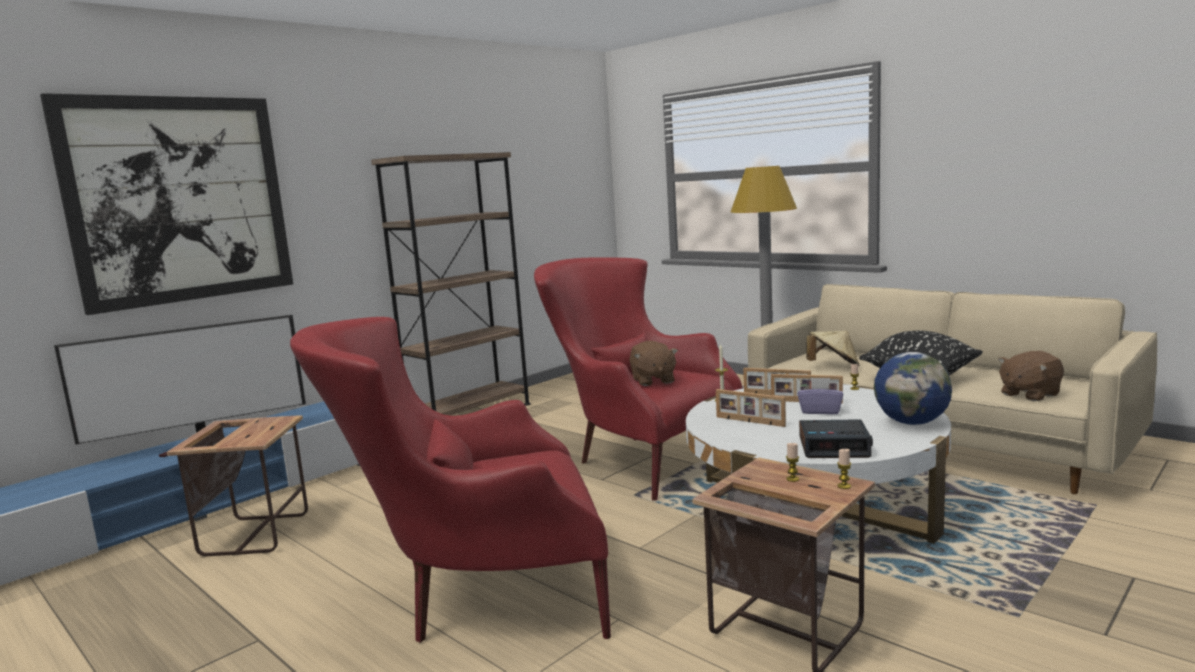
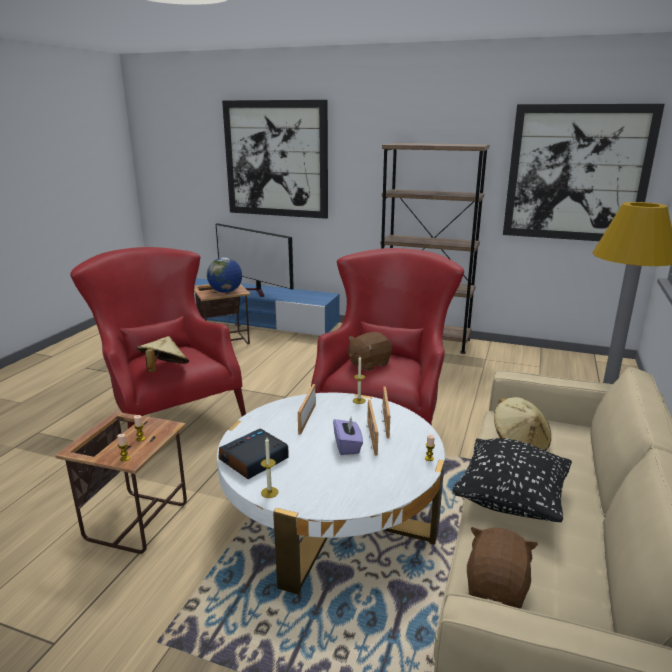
camera: 65 degrees right, 10 degrees up
(551, 182) = (577, 174): none -> picture
(558, 474) = (164, 370): none -> beige hat
(834, 447) = (253, 460): alarm clock -> alarm clock turned 60 degrees clockwise
(902, 443) = (269, 492): none -> candle
(911, 422) = (330, 495): globe -> globe (226, 292)
(1029, 394) = (497, 587): brown plush toy -> brown plush toy turned 75 degrees clockwise

